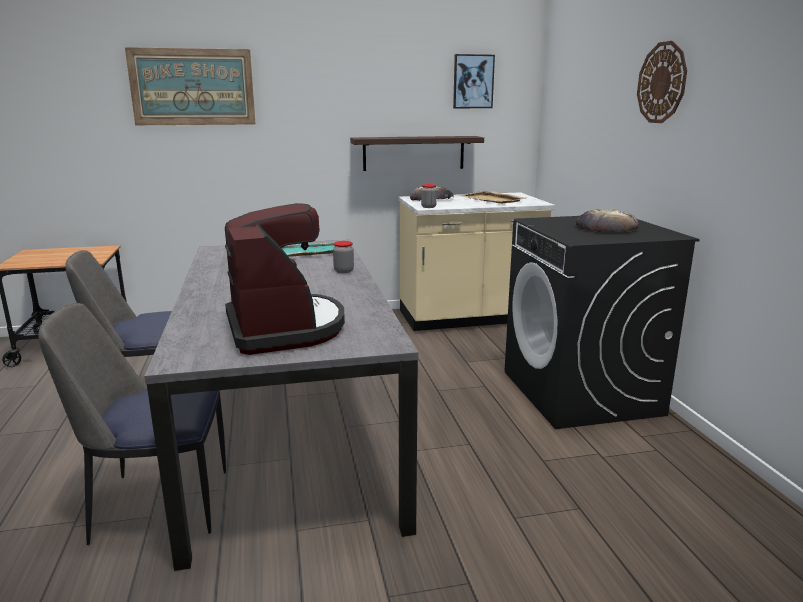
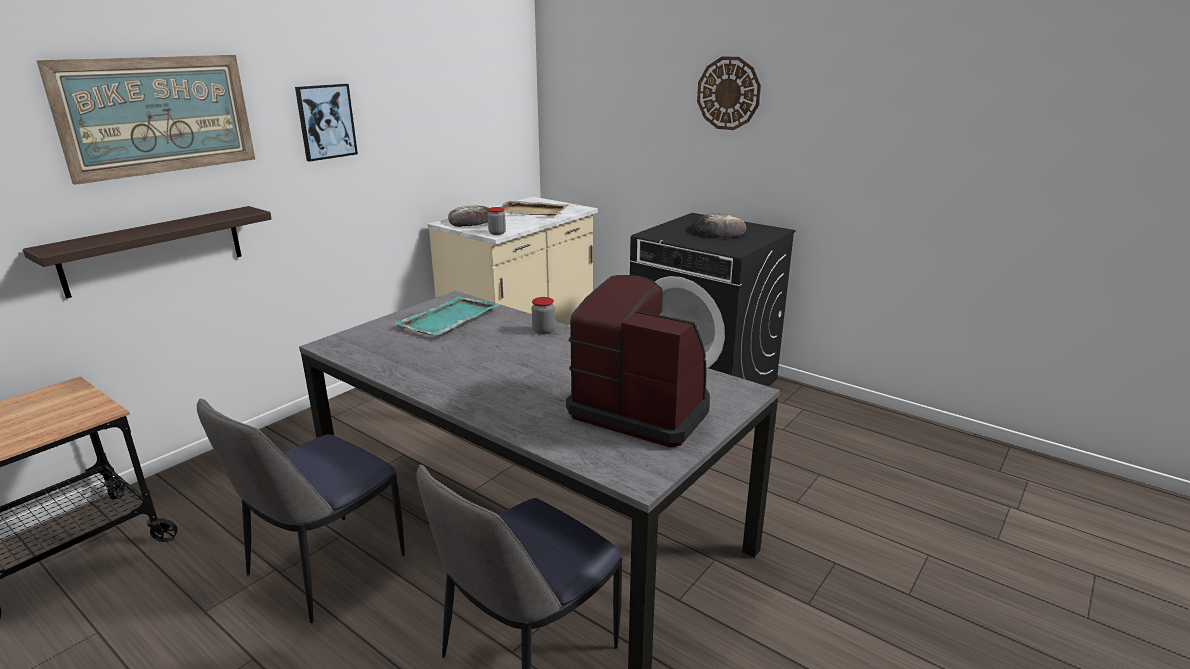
camera: 40 degrees left, 5 degrees up
(413, 153) = (434, 169): shelf -> shelf (154, 250)
(473, 81) = (481, 80): picture -> picture (326, 121)

